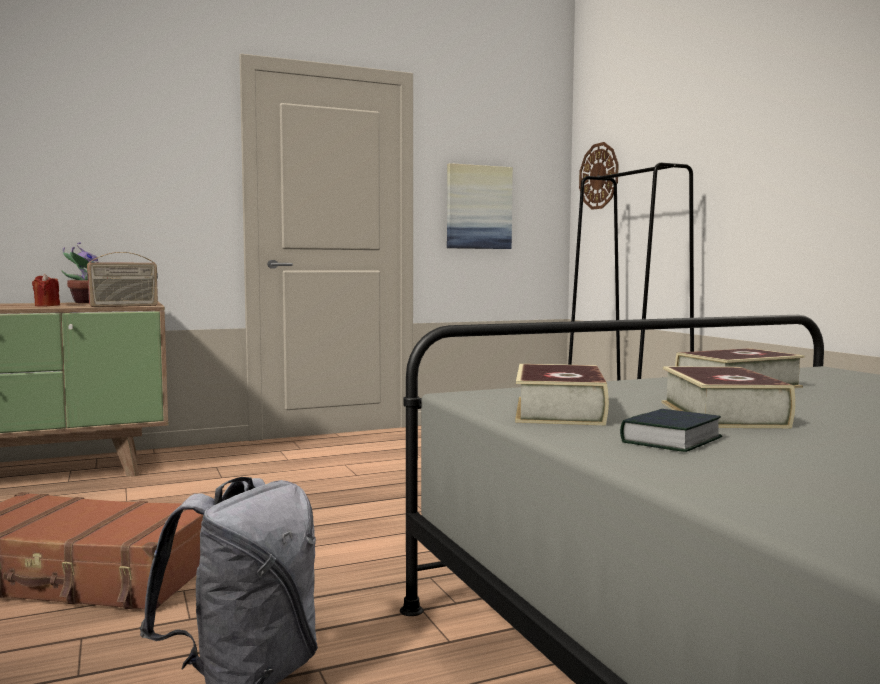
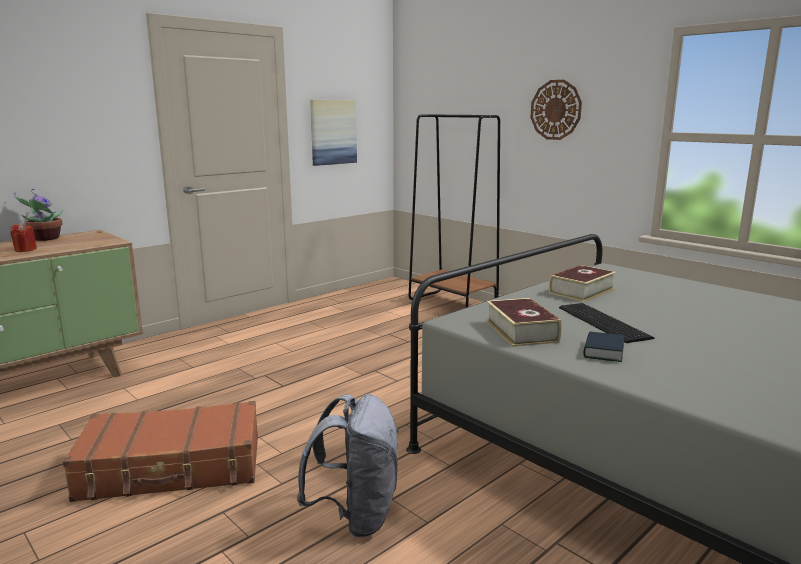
camera: 20 degrees left, 10 degrees up
(124, 306) = (97, 245): radio -> none
(599, 176) = (418, 108): wall clock -> wall clock (556, 110)
(722, 414) = (602, 323): book -> keyboard

